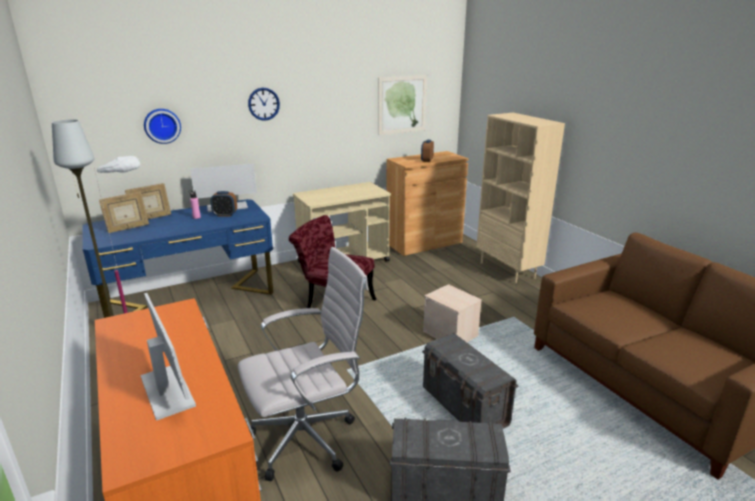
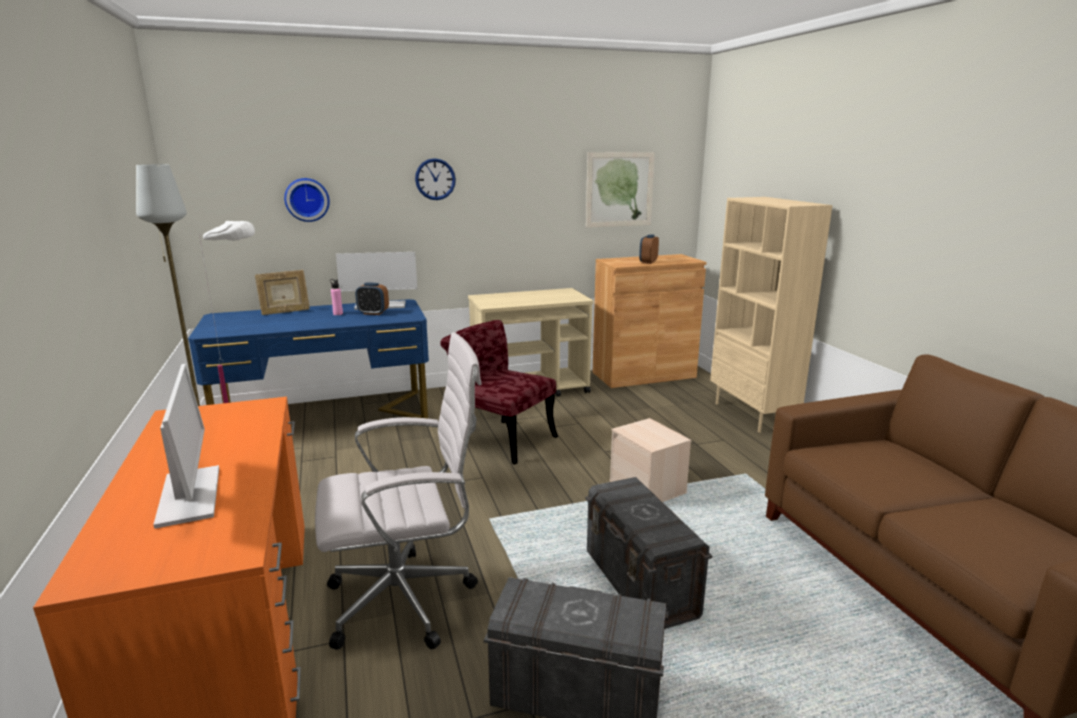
camera: 10 degrees right, 5 degrees down
(128, 228) = (252, 321): picture frame -> none

